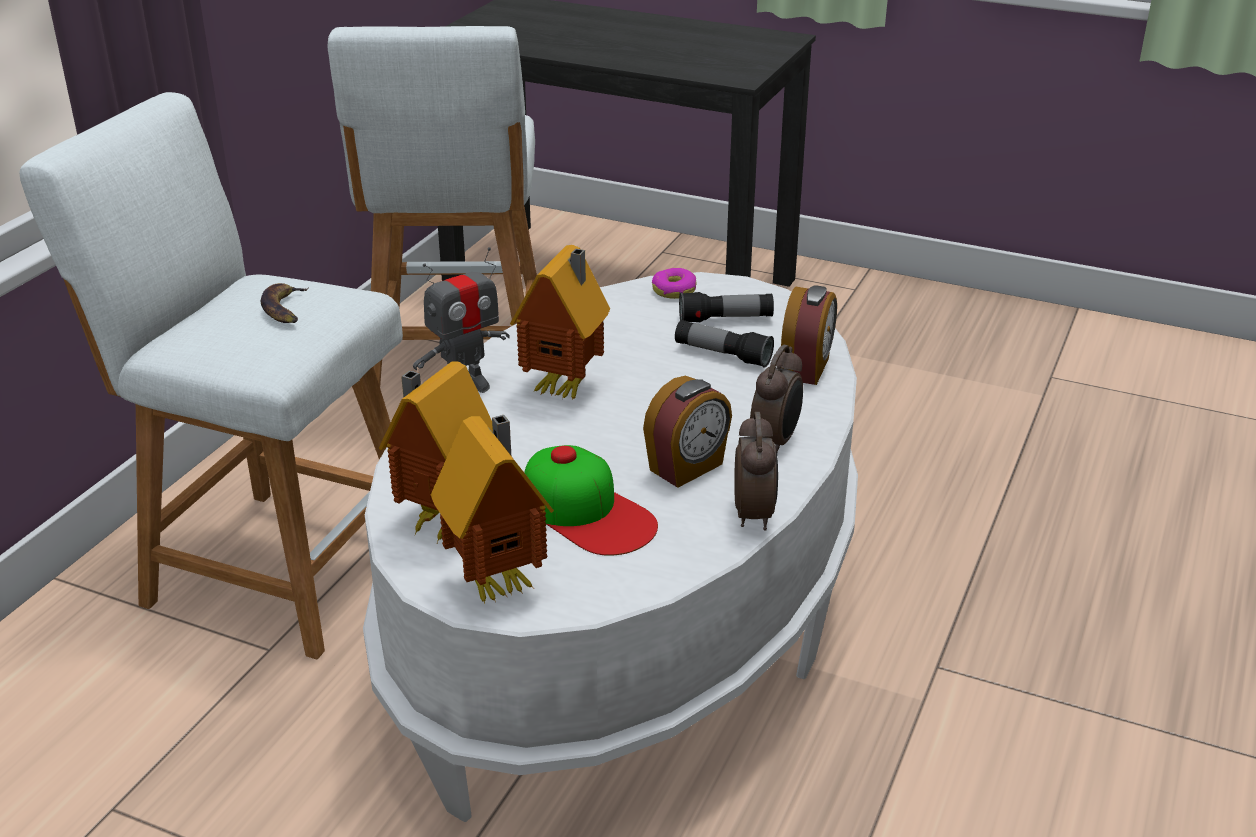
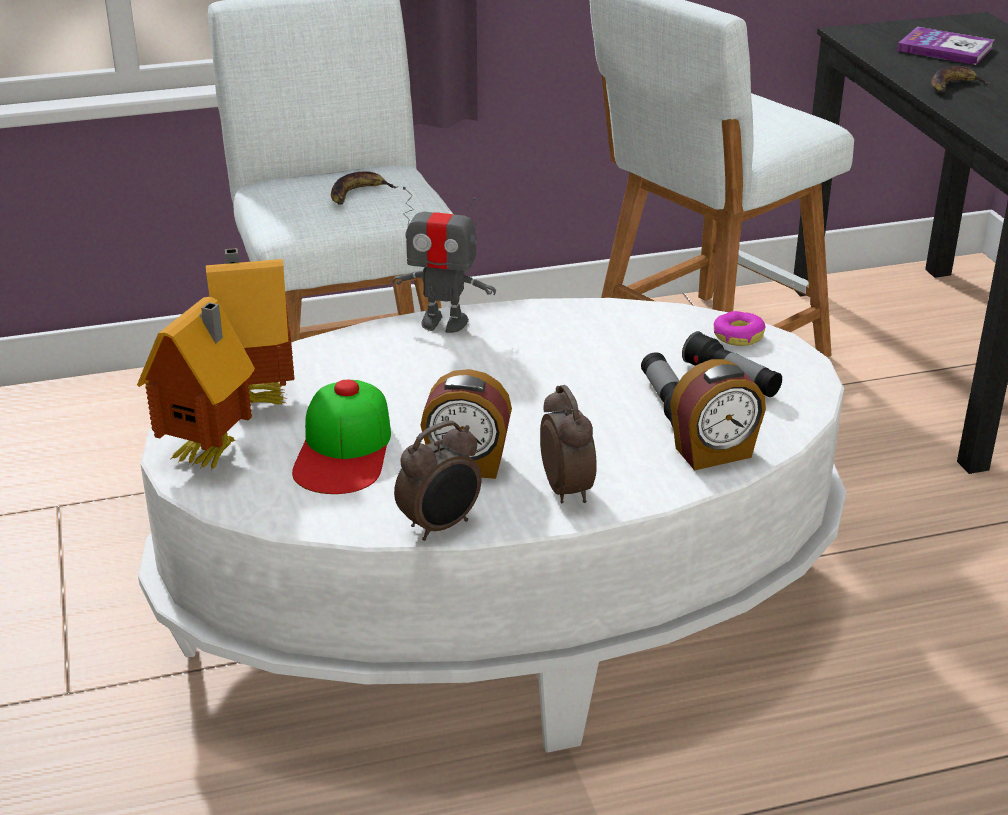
camera: 50 degrees right, 0 degrees up
(536, 27) = (945, 49): none -> book
(566, 388) = (504, 361): toy house -> none
(595, 50) = (954, 86): none -> banana
(776, 442) = (568, 489): alarm clock -> alarm clock turned 90 degrees counterclockwise

